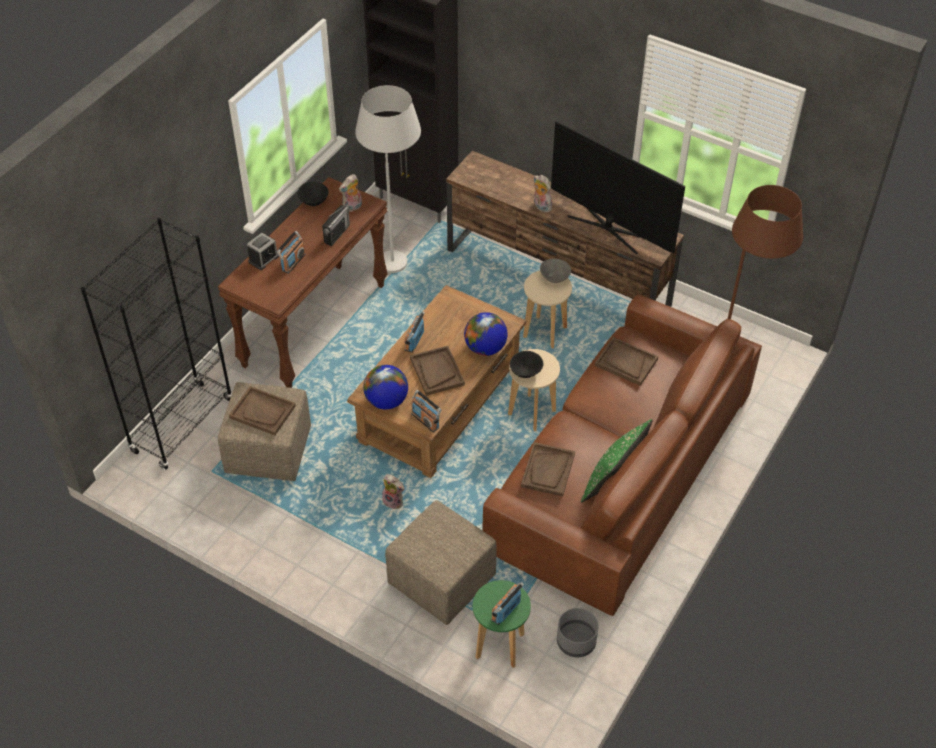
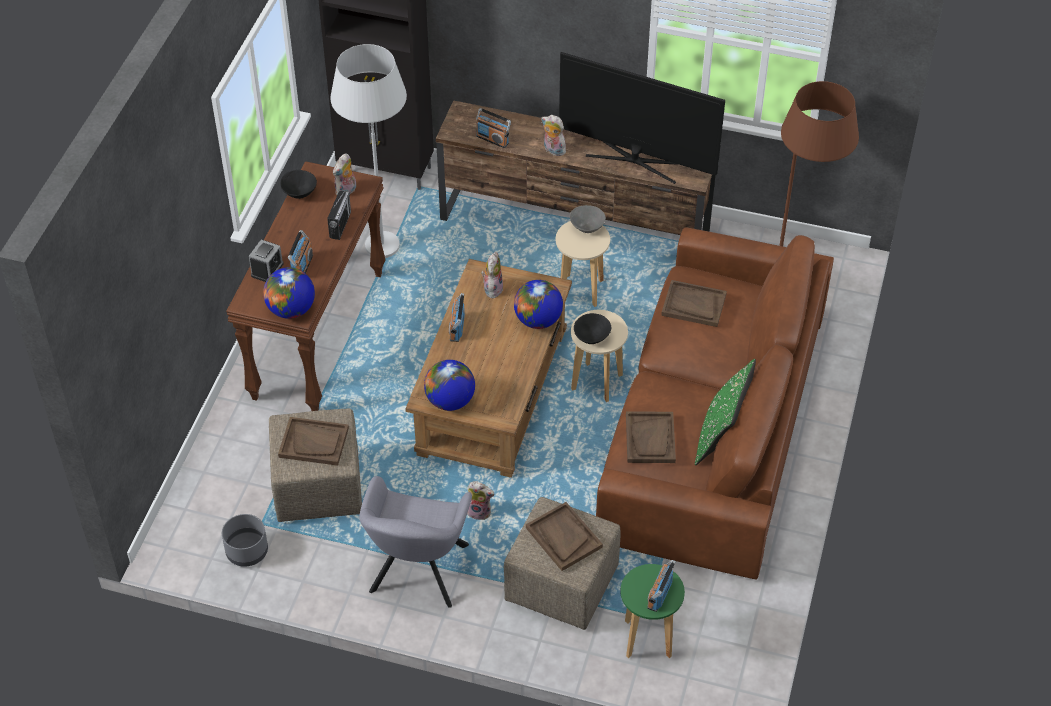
camera: 15 degrees left, 0 degrees up
(182, 425) = (208, 480): black bookcase -> none
(270, 296) = (291, 310): none -> globe
(323, 542) = (417, 573): none -> grey armchair
(425, 420) = (501, 413): radio -> radio (492, 139)
(437, 371) = (494, 357): brown tray -> brown tray (563, 537)
(456, 313) = (492, 288): none -> plush toy
(576, 642) = (726, 615): grey planter -> grey planter (247, 551)

